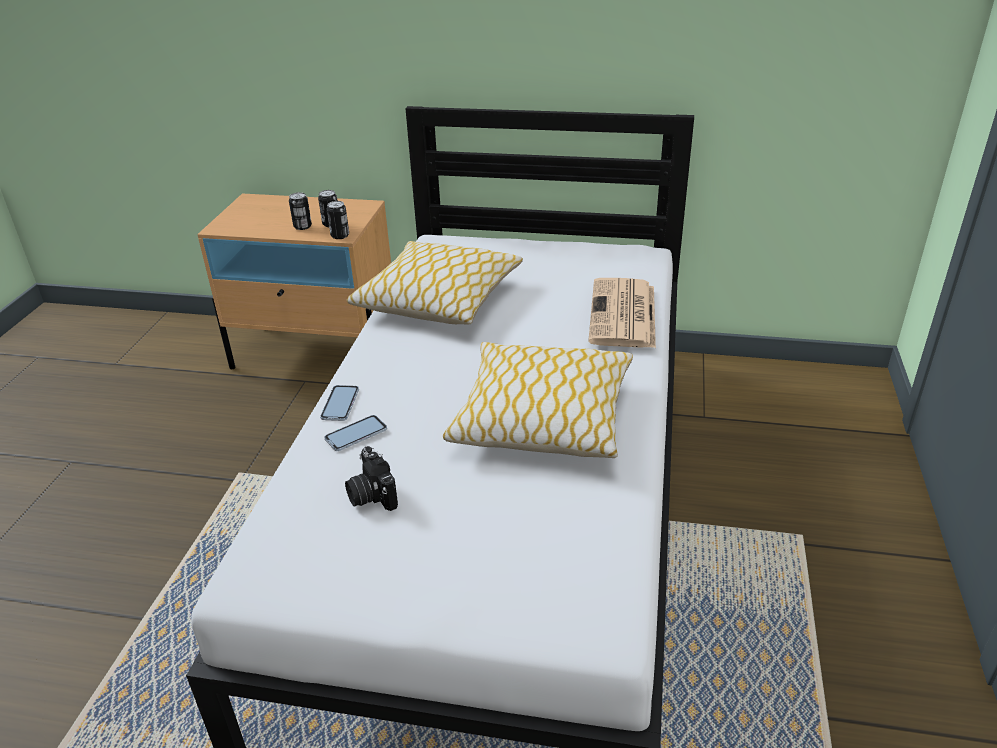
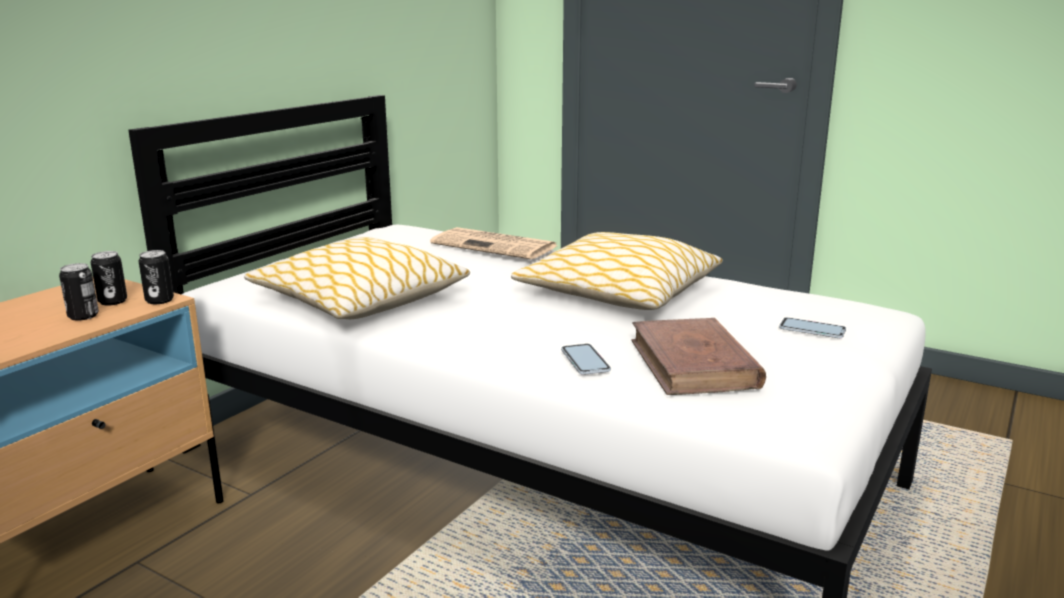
camera: 70 degrees left, 15 degrees down
(340, 404) = (518, 363): phone -> phone (812, 329)
(370, 495) = (693, 364): camera -> brown book

